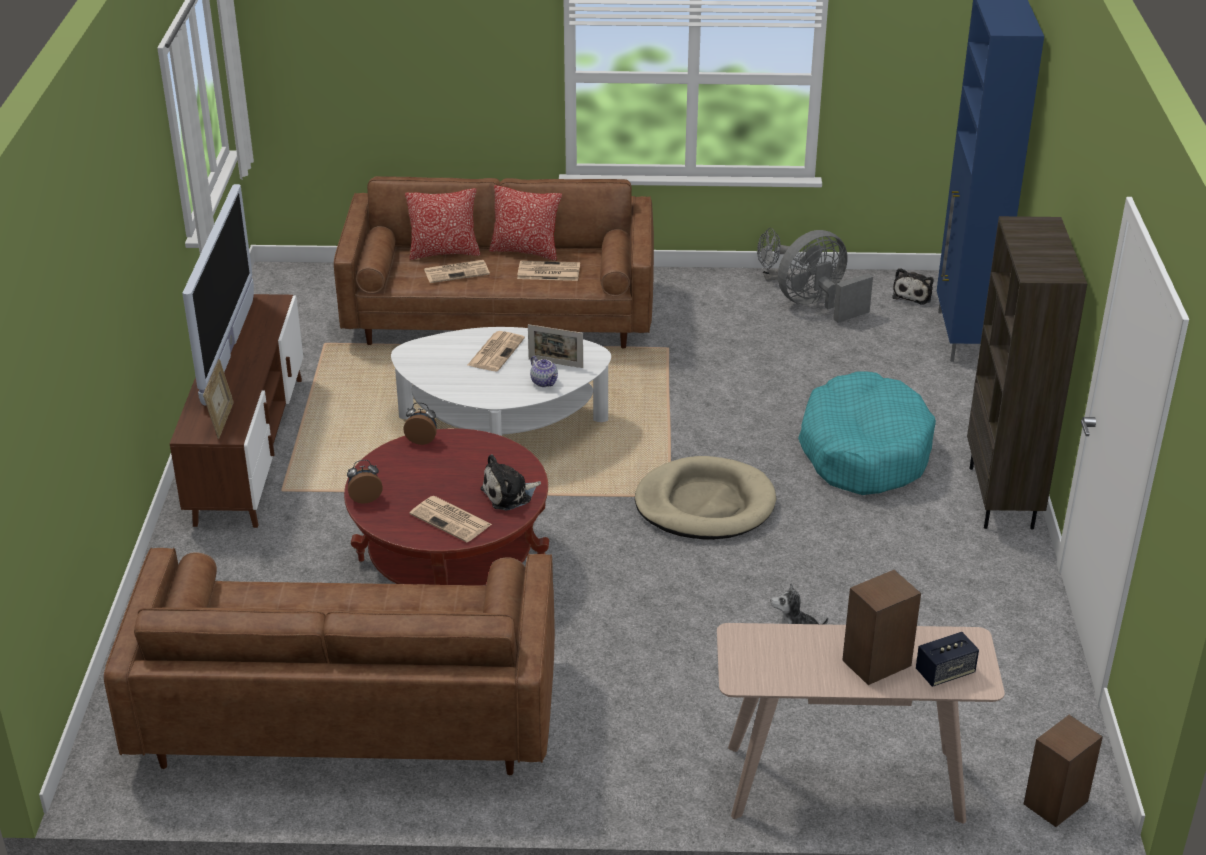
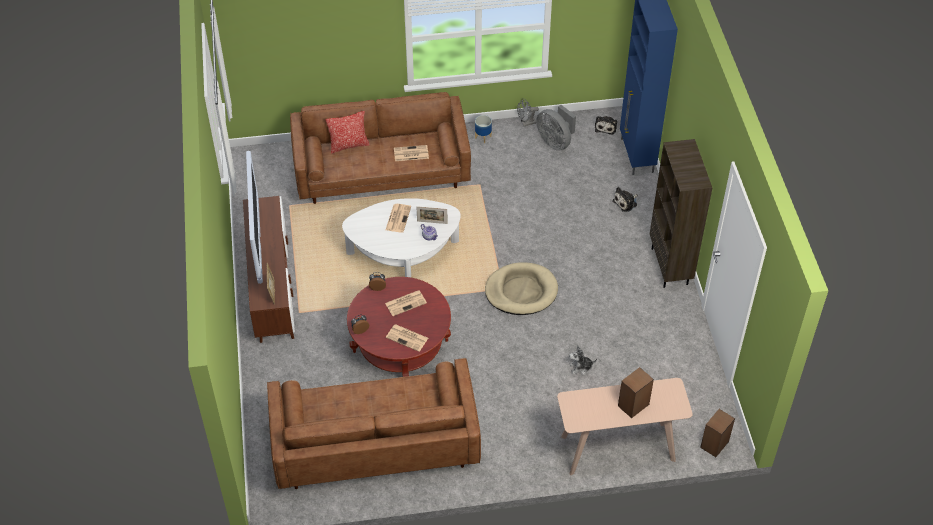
camera: 10 degrees left, 15 degrees up
(457, 272) = (360, 160): newspaper -> newspaper (406, 303)
(509, 494) = (432, 317): plush toy -> plush toy (626, 202)
(525, 251) = (394, 138): pillow -> none
(691, 288) = (483, 137): none -> planter
(818, 305) = (555, 141): grey fan -> grey fan turned 90 degrees counterclockwise
(864, 451) = (596, 244): turquoise dog bed -> none
(945, 672) = (664, 406): speaker -> none

